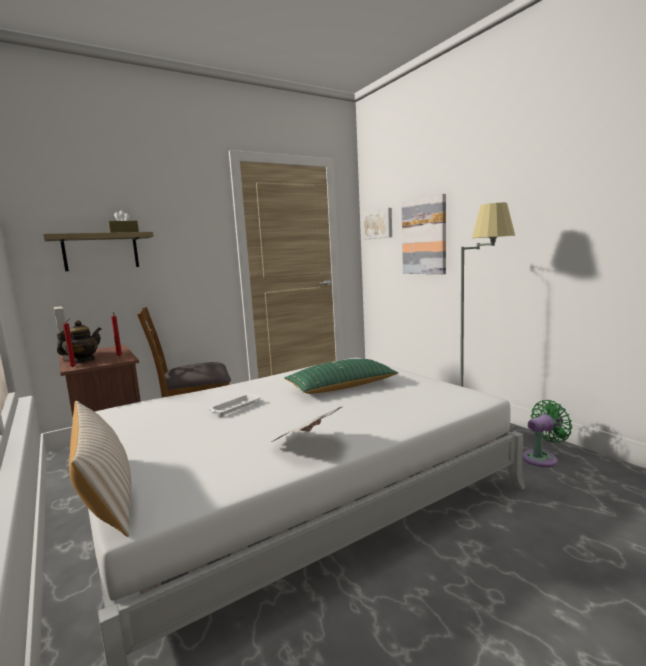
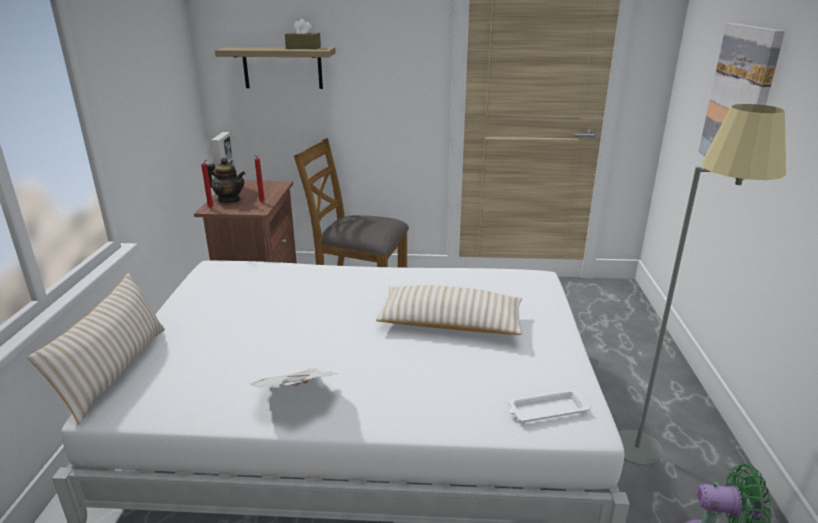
camera: 35 degrees right, 15 degrees up
(83, 361) = (229, 200): teapot -> teapot turned 45 degrees clockwise
(234, 407) = (310, 308): white tray -> white tray (546, 410)
(341, 387) = (450, 323): green pillow -> beige pillow
(378, 224) = (697, 50): picture -> none

